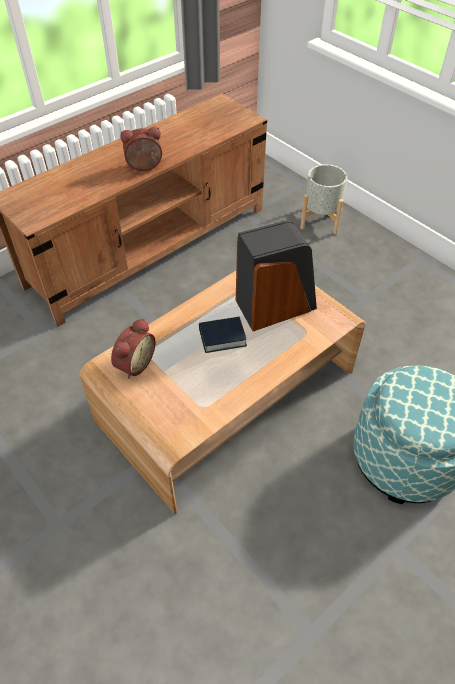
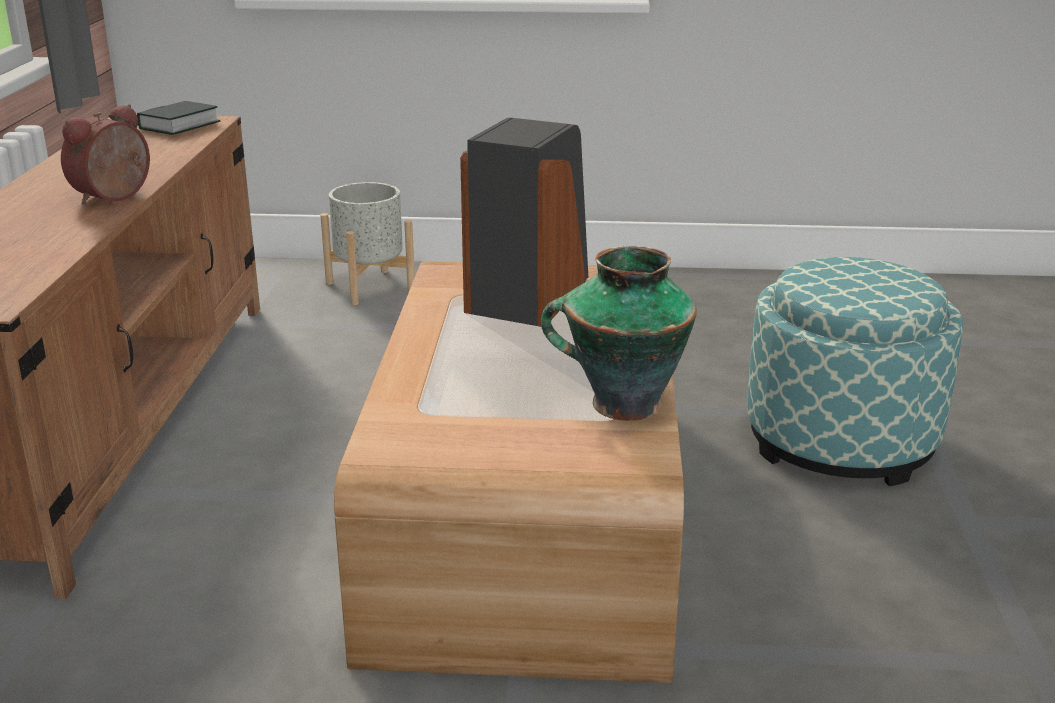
camera: 45 degrees left, 25 degrees down
(134, 363) = (426, 432): alarm clock -> none
(216, 401) = (622, 404): none -> vase
(222, 337) = (513, 350): book -> book (179, 126)

